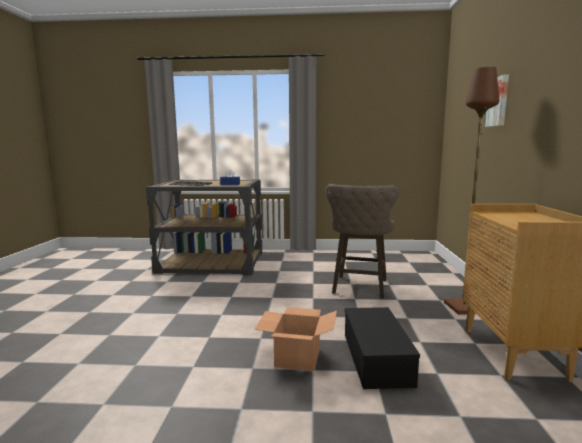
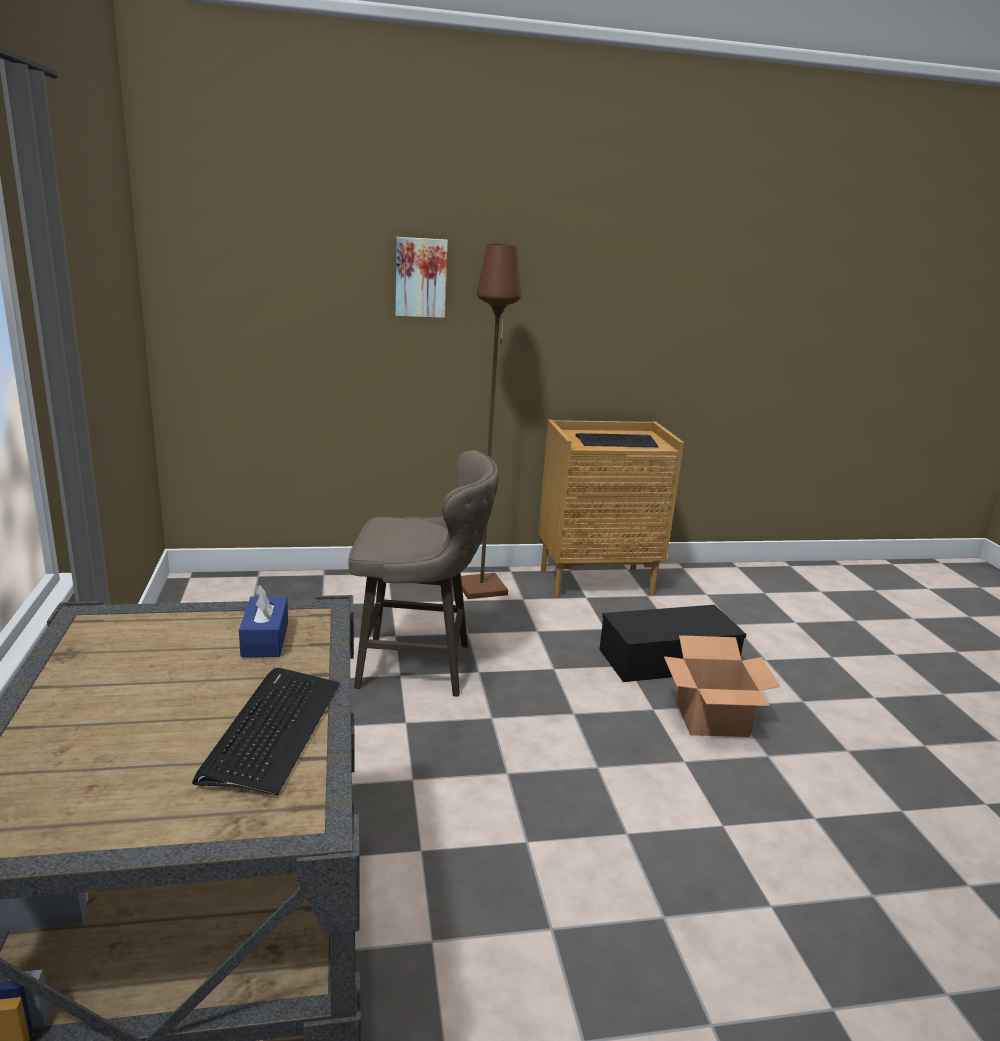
camera: 105 degrees left, 10 degrees up
(518, 220) = (617, 442): none -> keyboard

